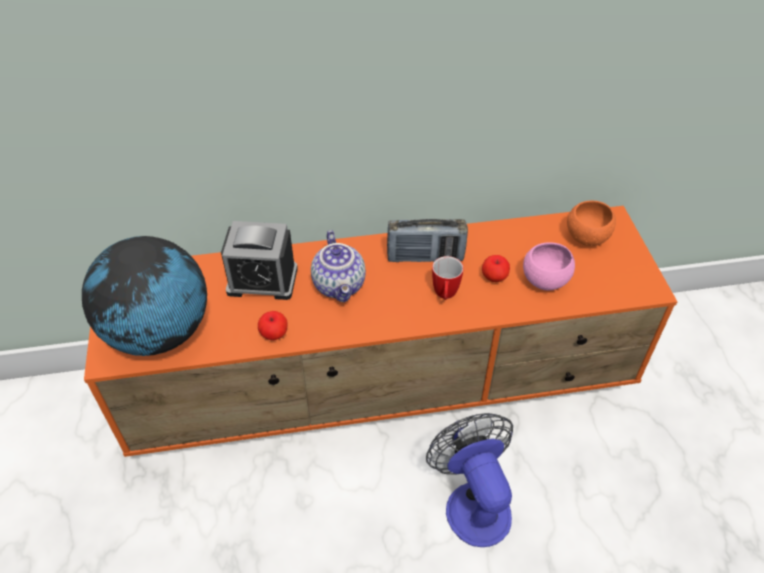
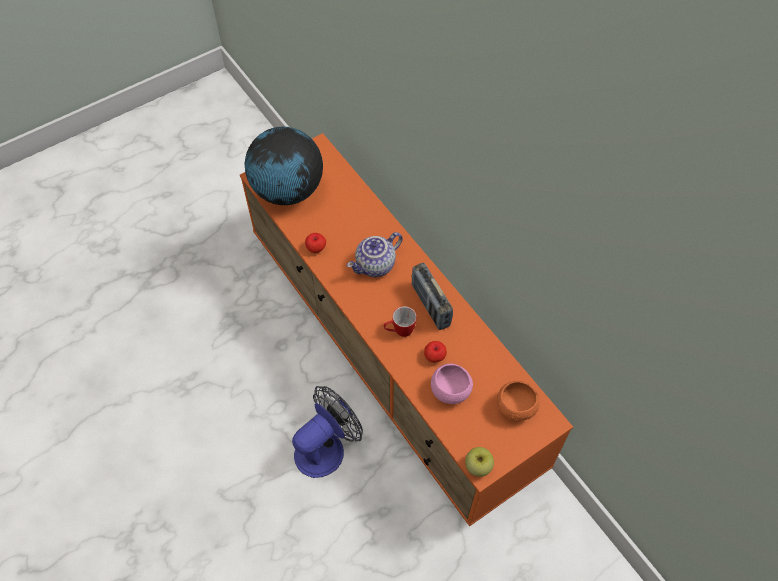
camera: 65 degrees right, 10 degrees up
(262, 280) = (356, 221): alarm clock -> none
(646, 291) = (478, 466): none -> apple

